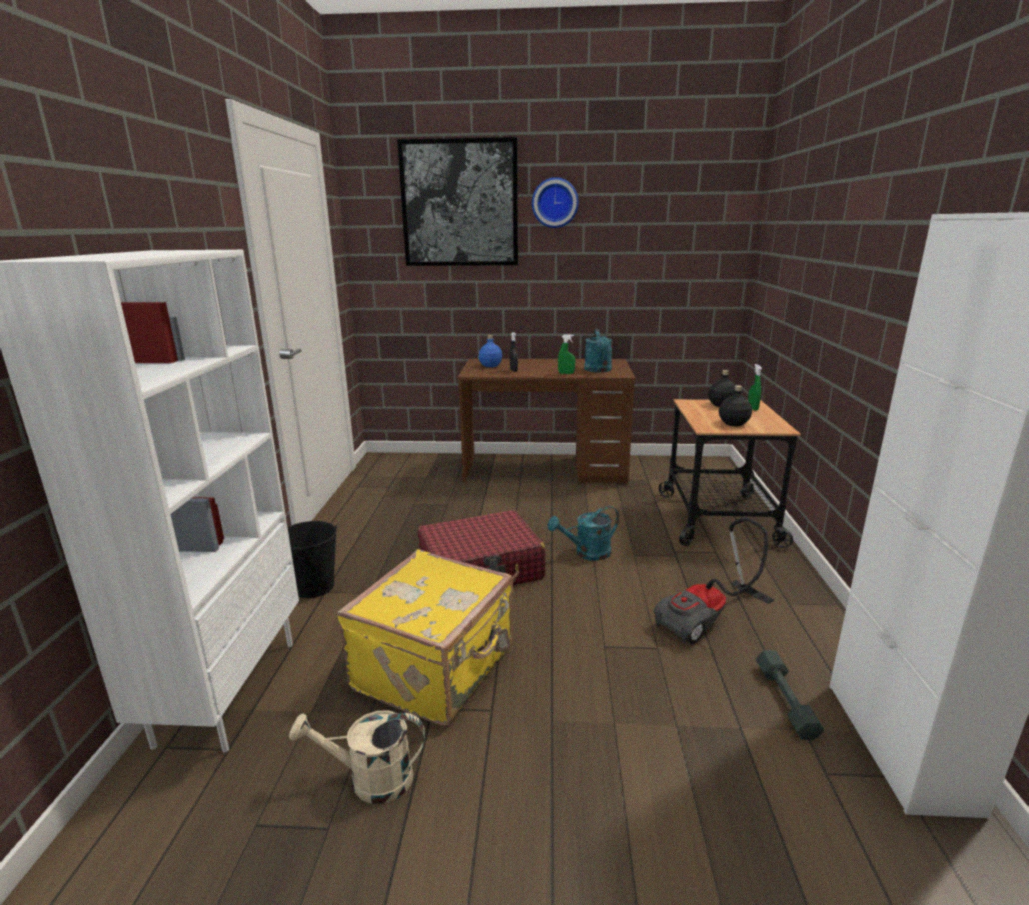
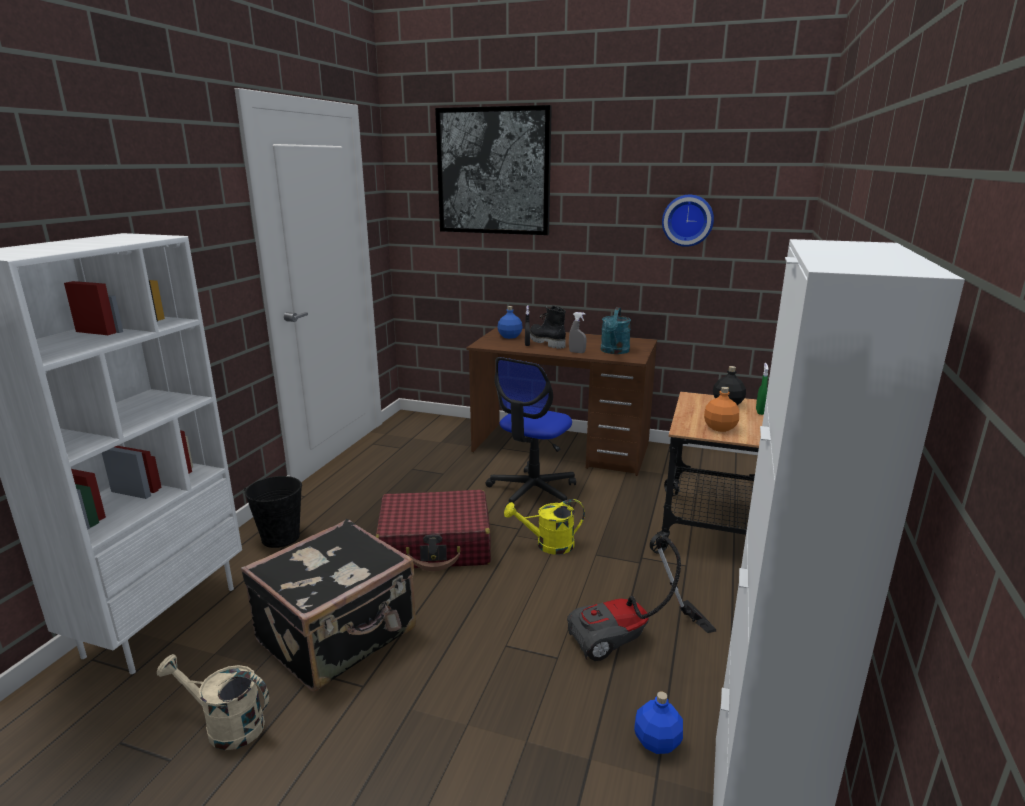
camera: 15 degrees right, 0 degrees up
(437, 669) = (339, 636): yellow suitcase -> black suitcase
(529, 367) = (546, 342): none -> black boot
(543, 510) = (532, 492): none -> office chair
(555, 203) = (588, 172): wall clock -> wall clock (687, 220)
(566, 373) = (577, 352): green spray bottle -> grey spray bottle
(587, 553) = (548, 545): turquoise watering can -> yellow watering can
(733, 423) = (719, 428): black bottle -> orange bottle
(786, 700) = (657, 742): grey dumbbell -> blue bottle

